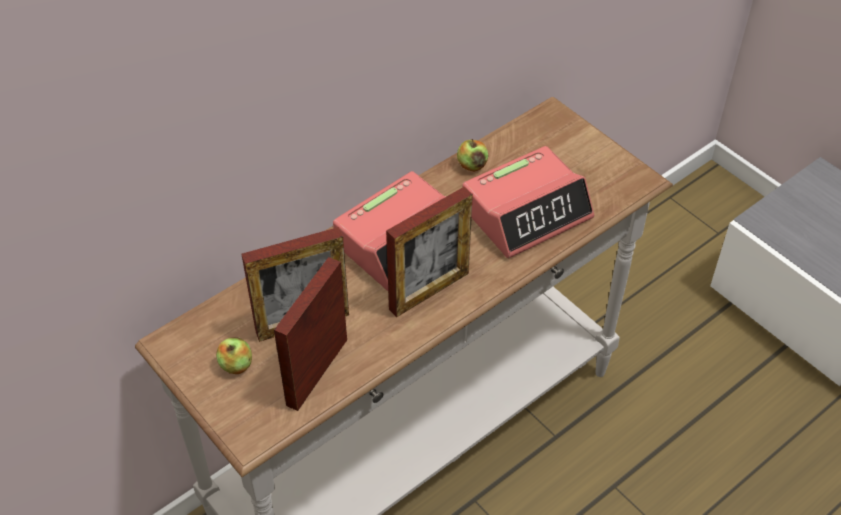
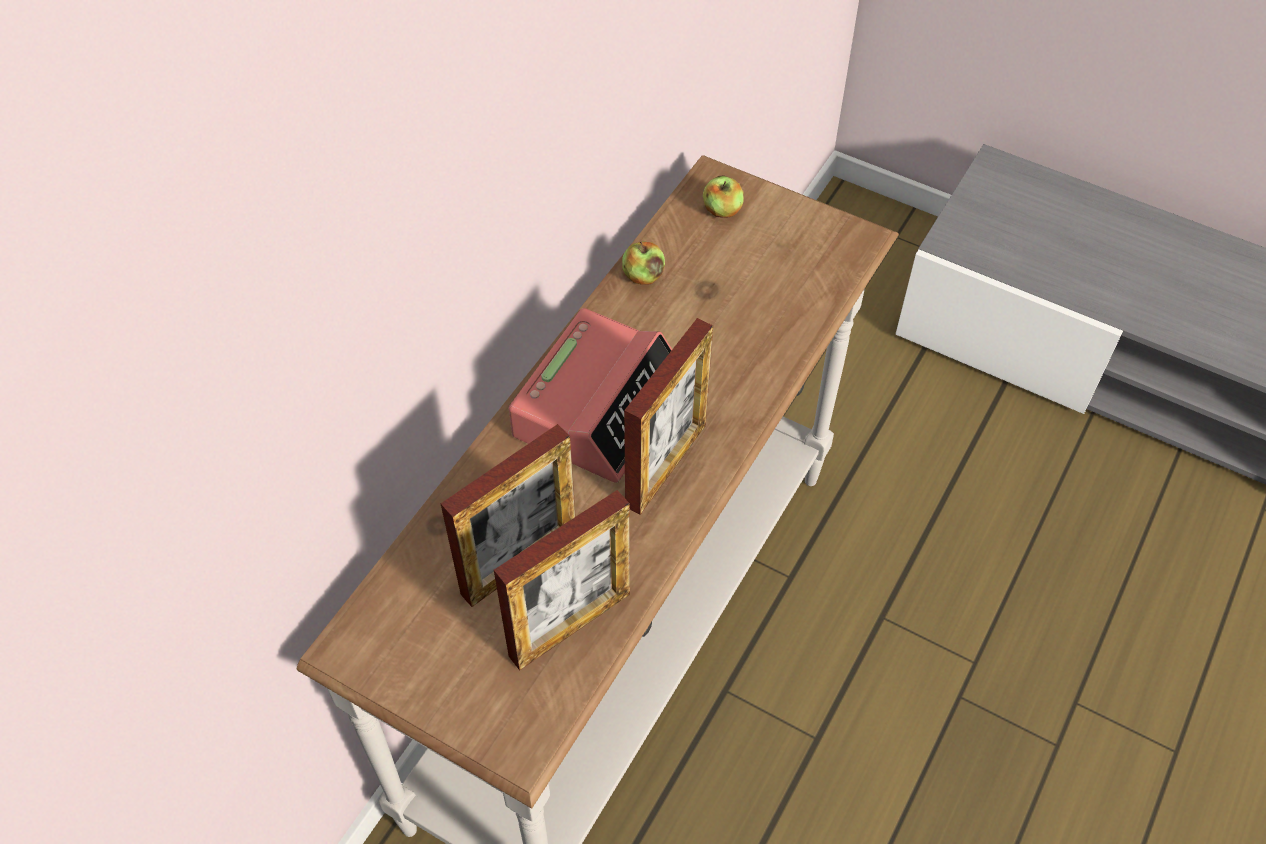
camera: 20 degrees left, 5 degrees up
(236, 365) = (455, 651): apple -> apple (722, 210)
(317, 372) = (570, 625): picture frame -> picture frame turned 135 degrees counterclockwise
(526, 212) = (741, 321): alarm clock -> none

